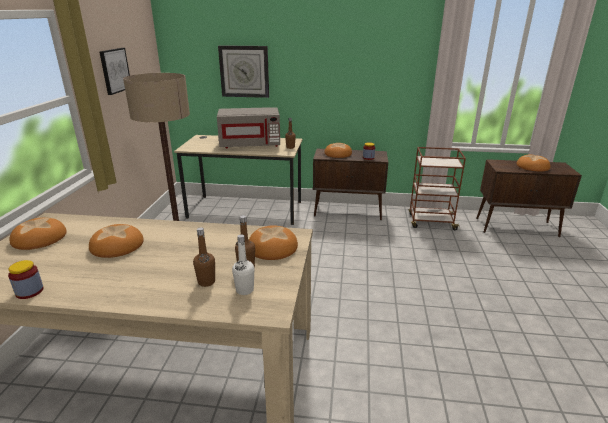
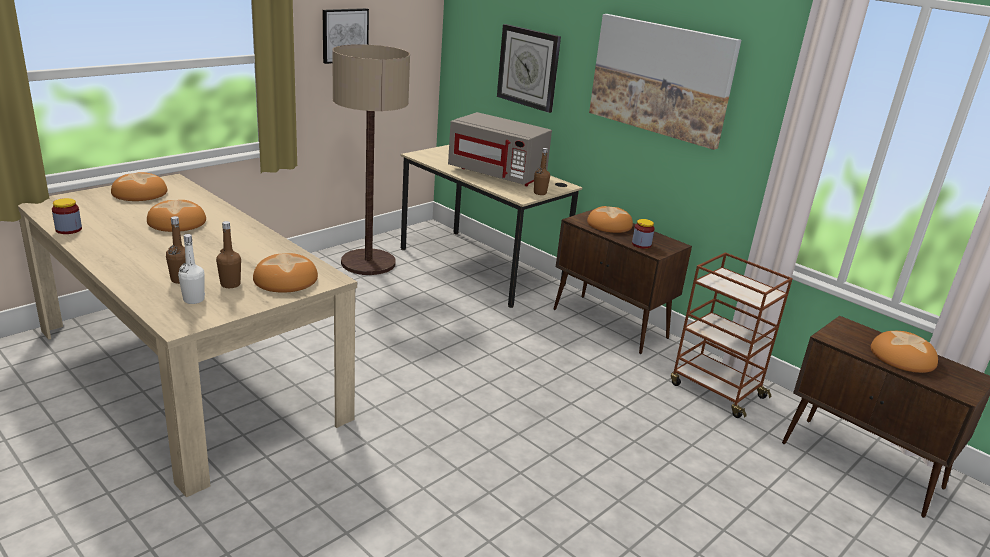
camera: 35 degrees right, 0 degrees up
(348, 58) = (661, 79): none -> picture

